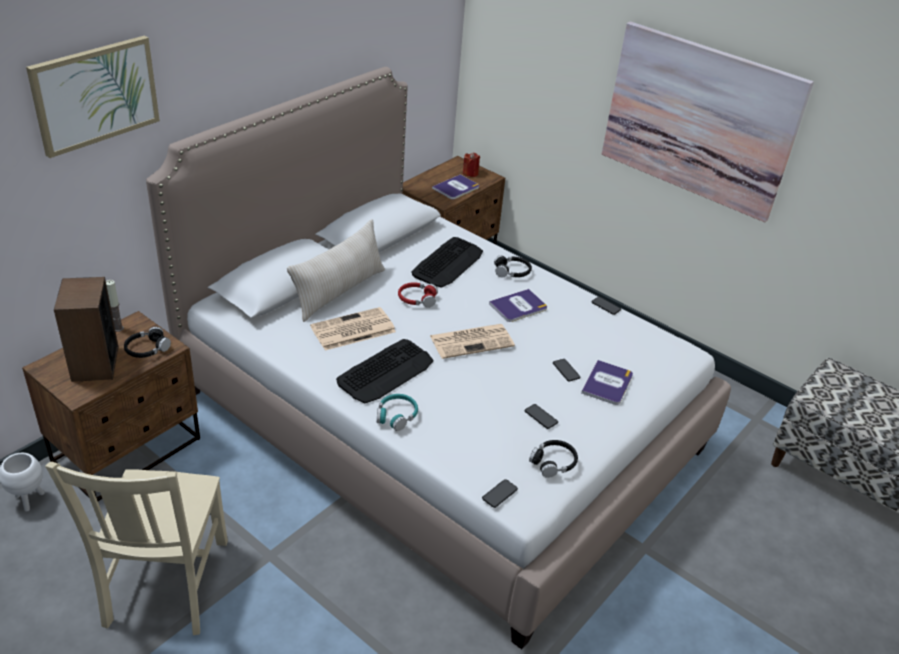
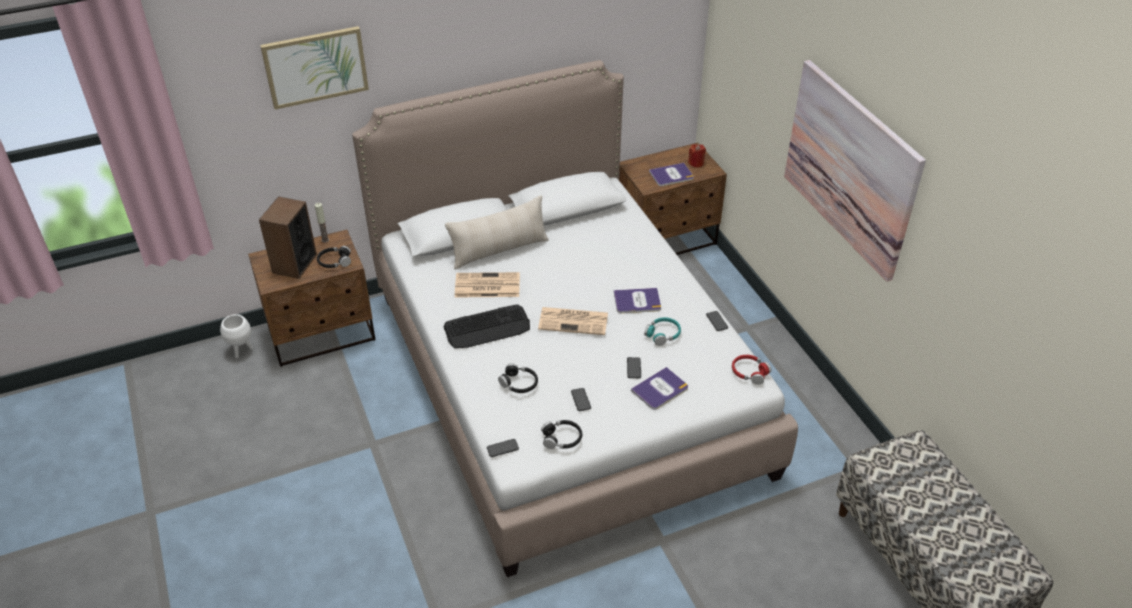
camera: 30 degrees right, 5 degrees up
(165, 586) = (293, 440): beige chair -> none
(396, 416) = (470, 365): turquoise headphones -> turquoise headphones (663, 334)
(417, 299) = (556, 273): red headphones -> red headphones (749, 372)
(448, 263) = (606, 247): keyboard -> none
(512, 272) = (657, 268): black headphones -> black headphones (519, 383)

